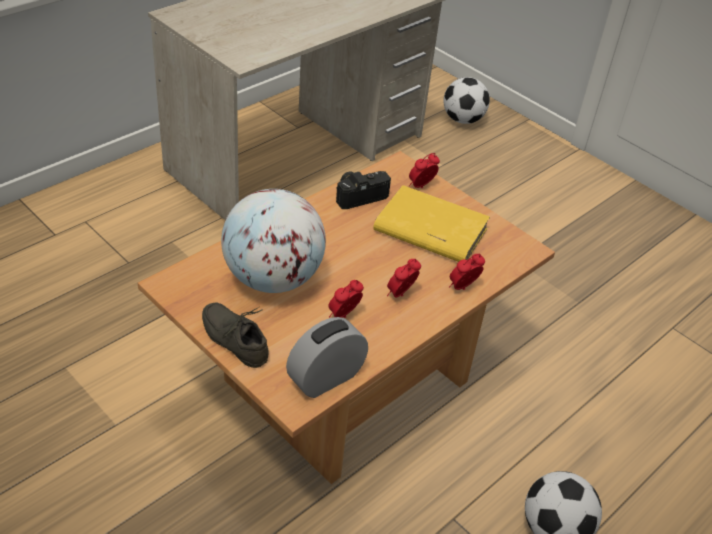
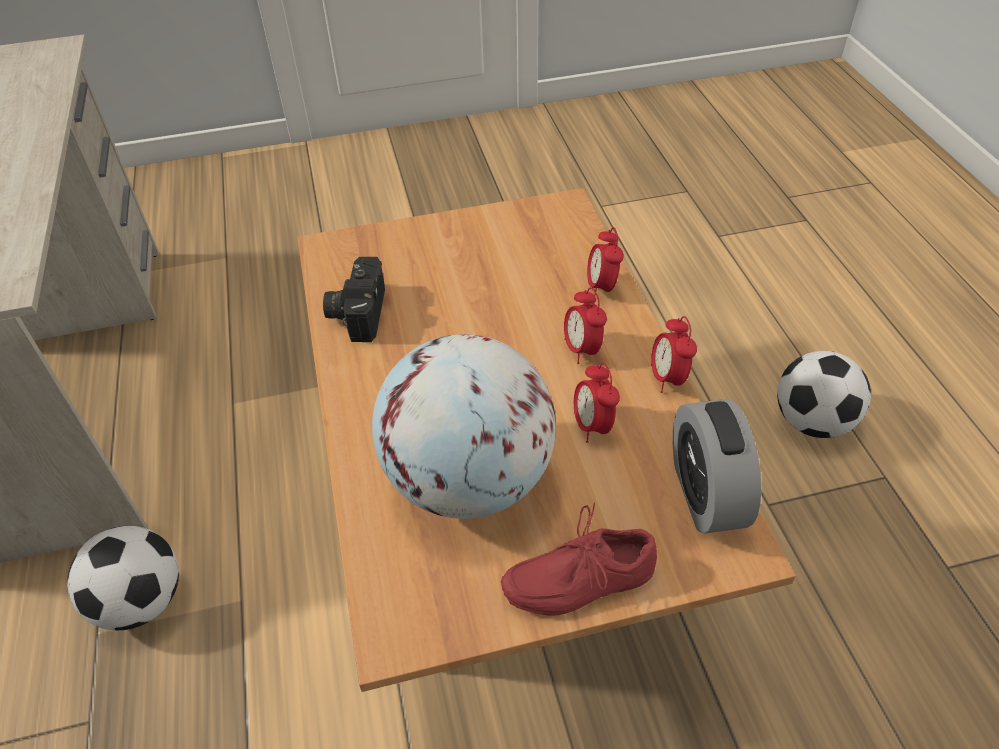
camera: 55 degrees left, 5 degrees up
(237, 339) = (577, 577): grey shoe -> red shoe
(421, 187) = (387, 246): alarm clock -> alarm clock (668, 378)
(429, 230) = (476, 272): yellow book -> none
(462, 120) = (166, 204): football -> football (141, 601)

